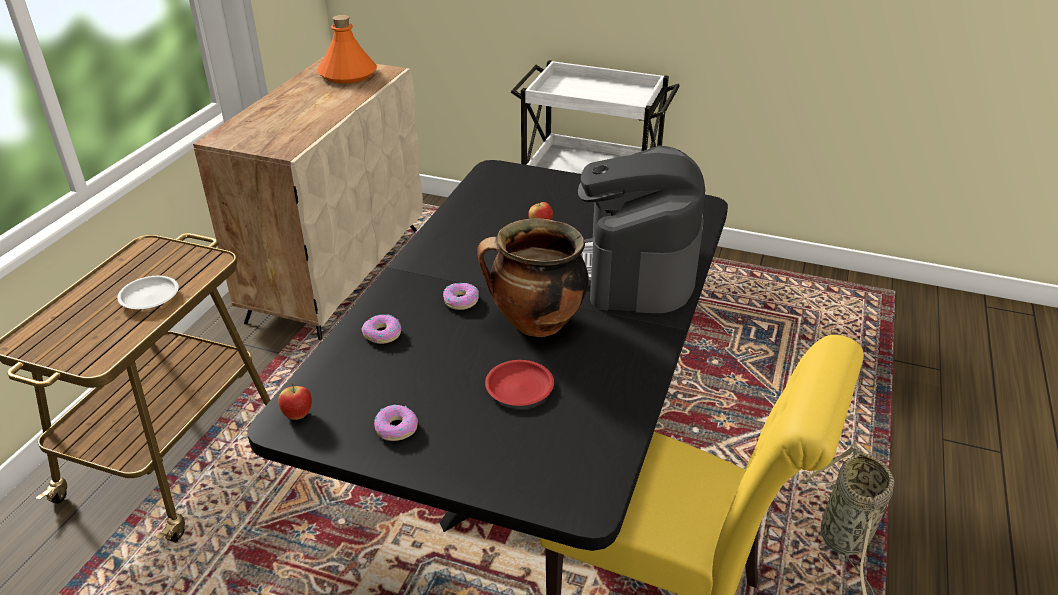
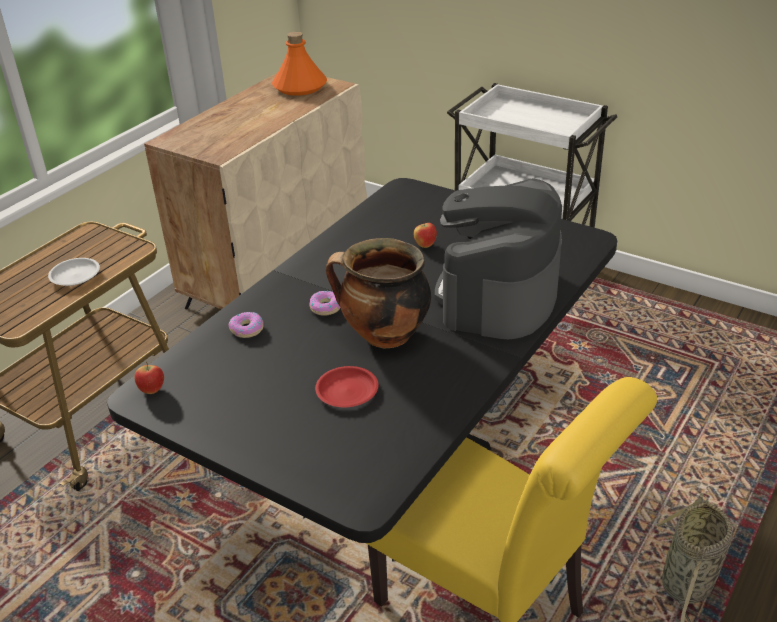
camera: 15 degrees right, 0 degrees up
(396, 428) = (228, 412): donut -> none

